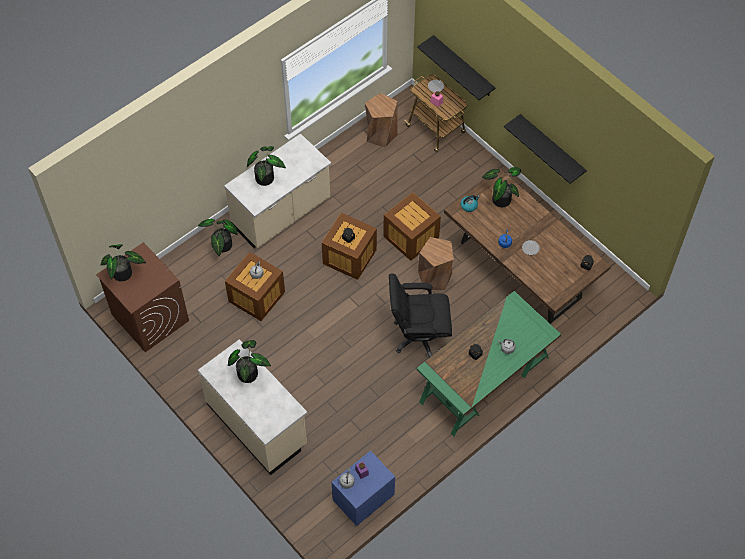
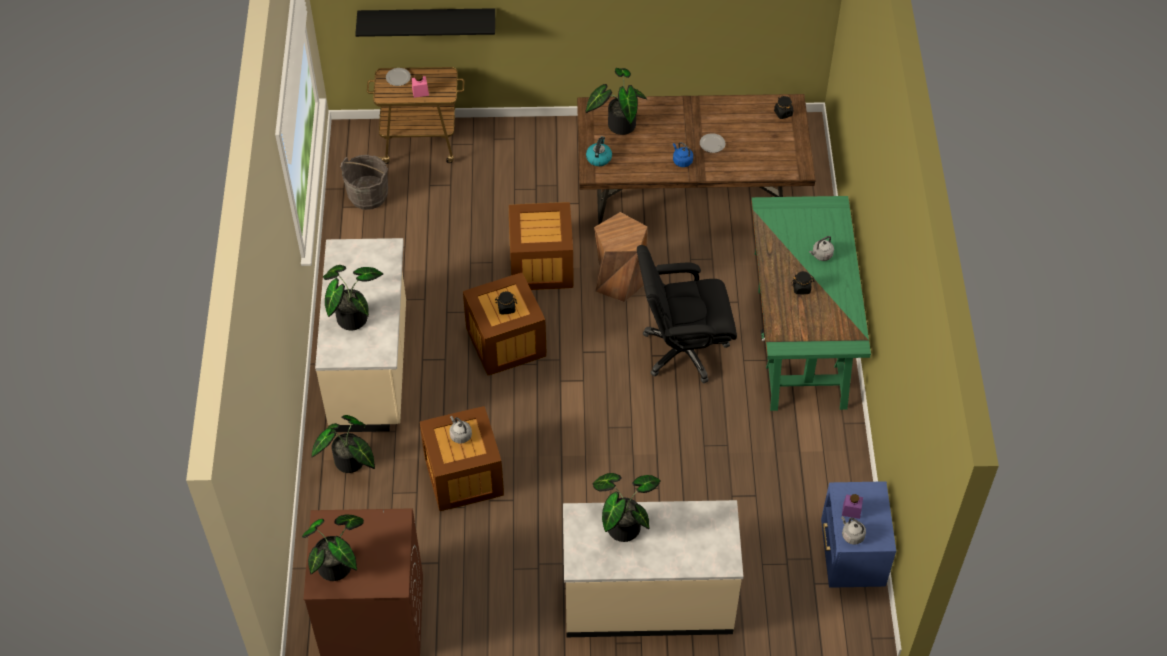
camera: 50 degrees left, 5 degrees down
(380, 134) = (368, 195): brown stool -> grey bucket
(419, 336) = (683, 350): black office chair -> black office chair turned 45 degrees clockwise
(551, 147) = (617, 25): black shelf -> none

